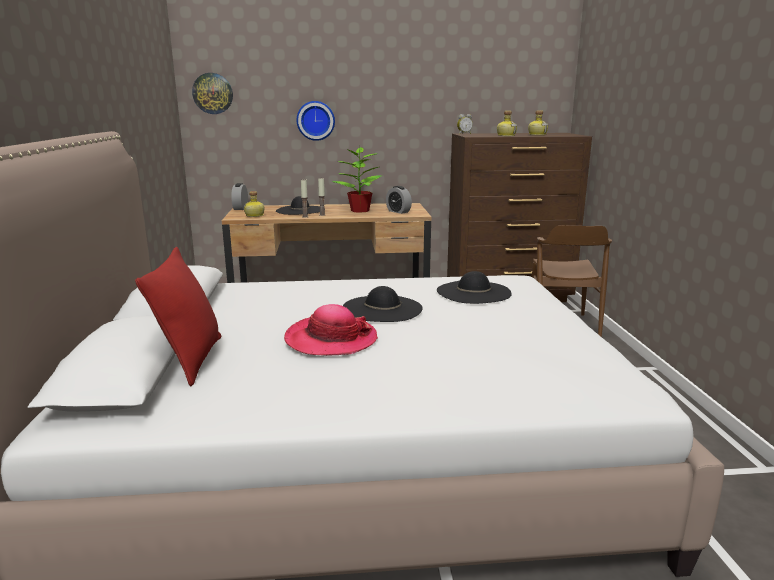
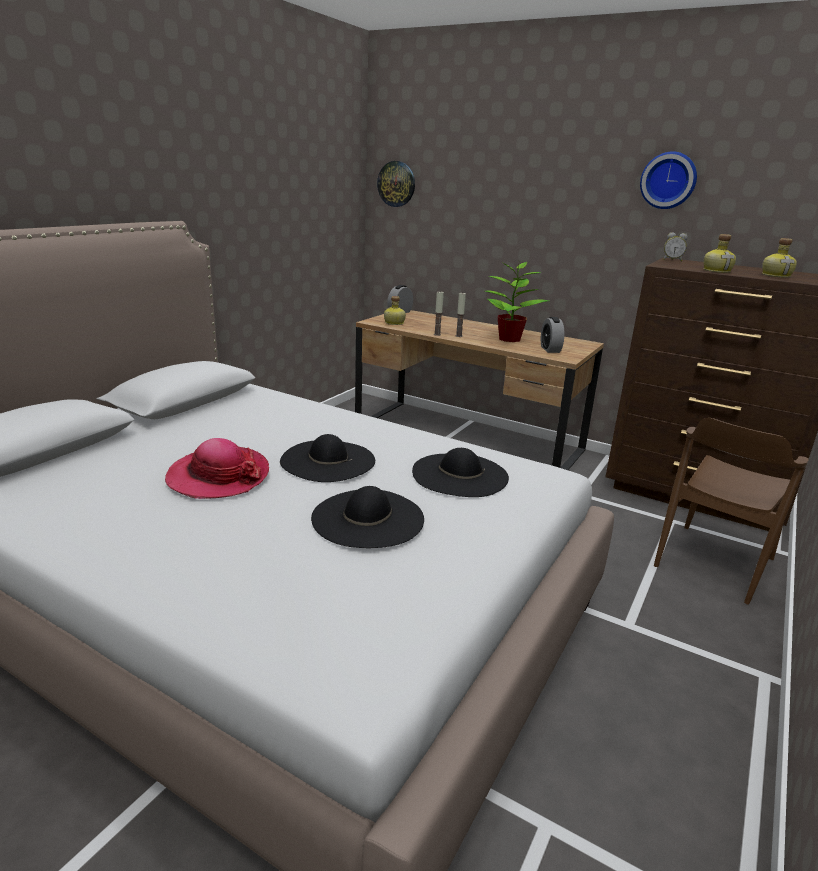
camera: 35 degrees right, 5 degrees up
(191, 360) = (96, 454): red pillow -> none
(300, 210) = (449, 326): black hat -> black hat (368, 518)
(315, 120) = (495, 223): wall clock -> wall clock (668, 180)

